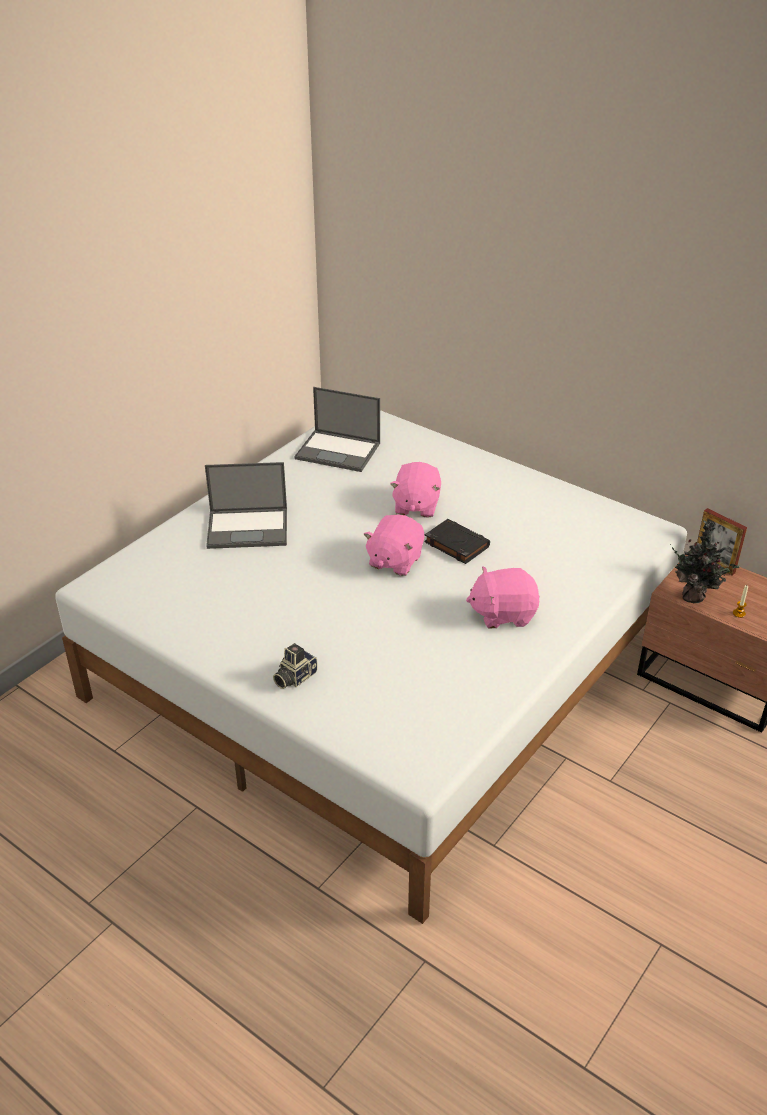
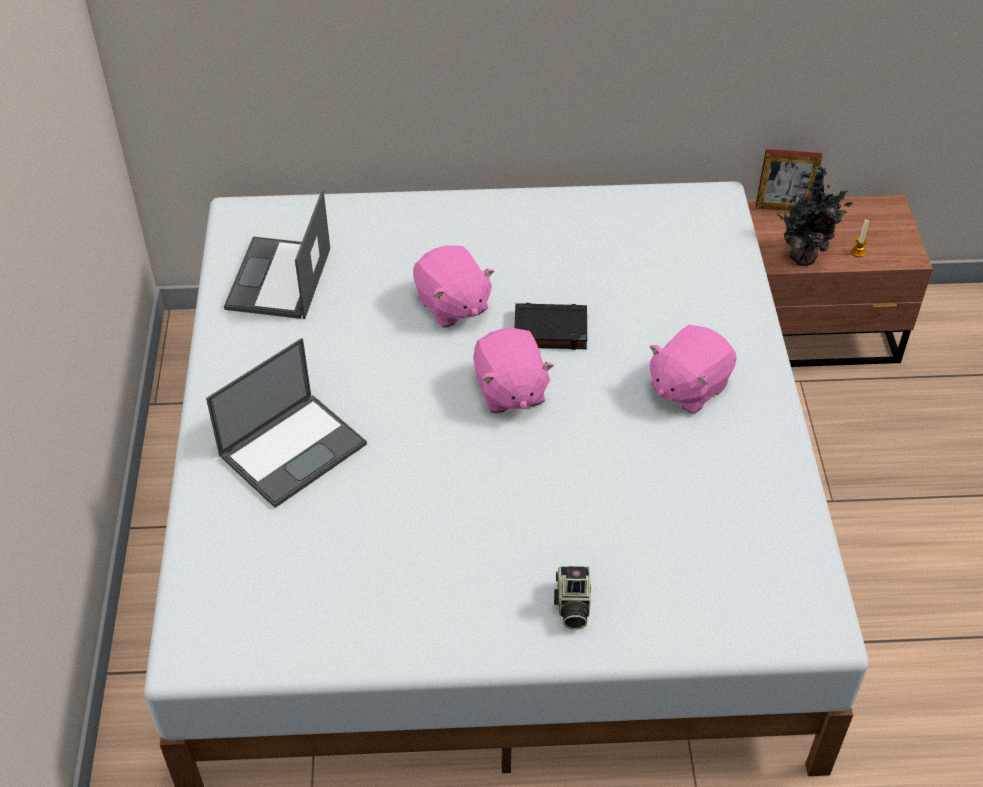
camera: 40 degrees left, 10 degrees up
(339, 451) = (279, 280): laptop -> laptop turned 120 degrees clockwise

